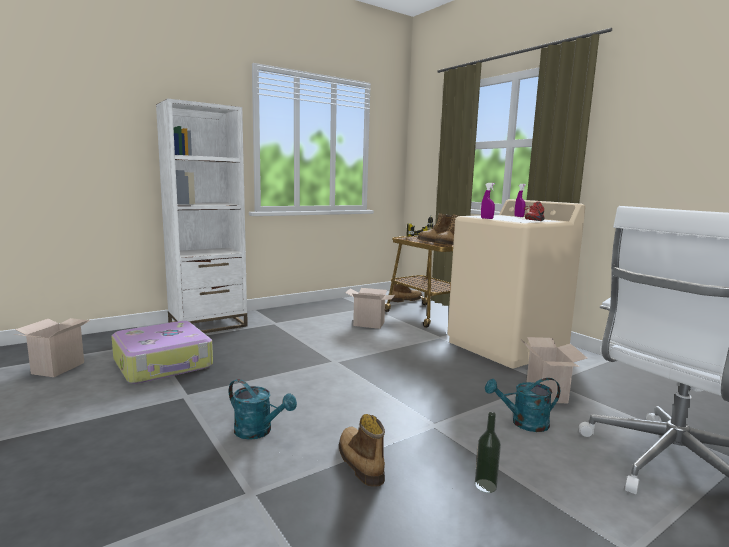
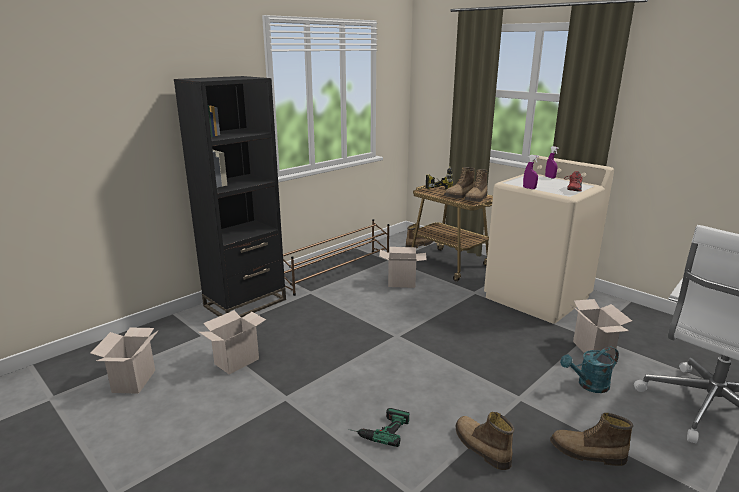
camera: 10 degrees left, 10 degrees up
(164, 363) = (237, 360): suitcase -> cardboard box
(208, 325) = (245, 303): white bookcase -> black bookcase
(258, 431) = (379, 428): turquoise watering can -> power drill
(312, 311) = (338, 271): none -> brown shoe rack
(485, 486) = (587, 454): bottle -> boot

